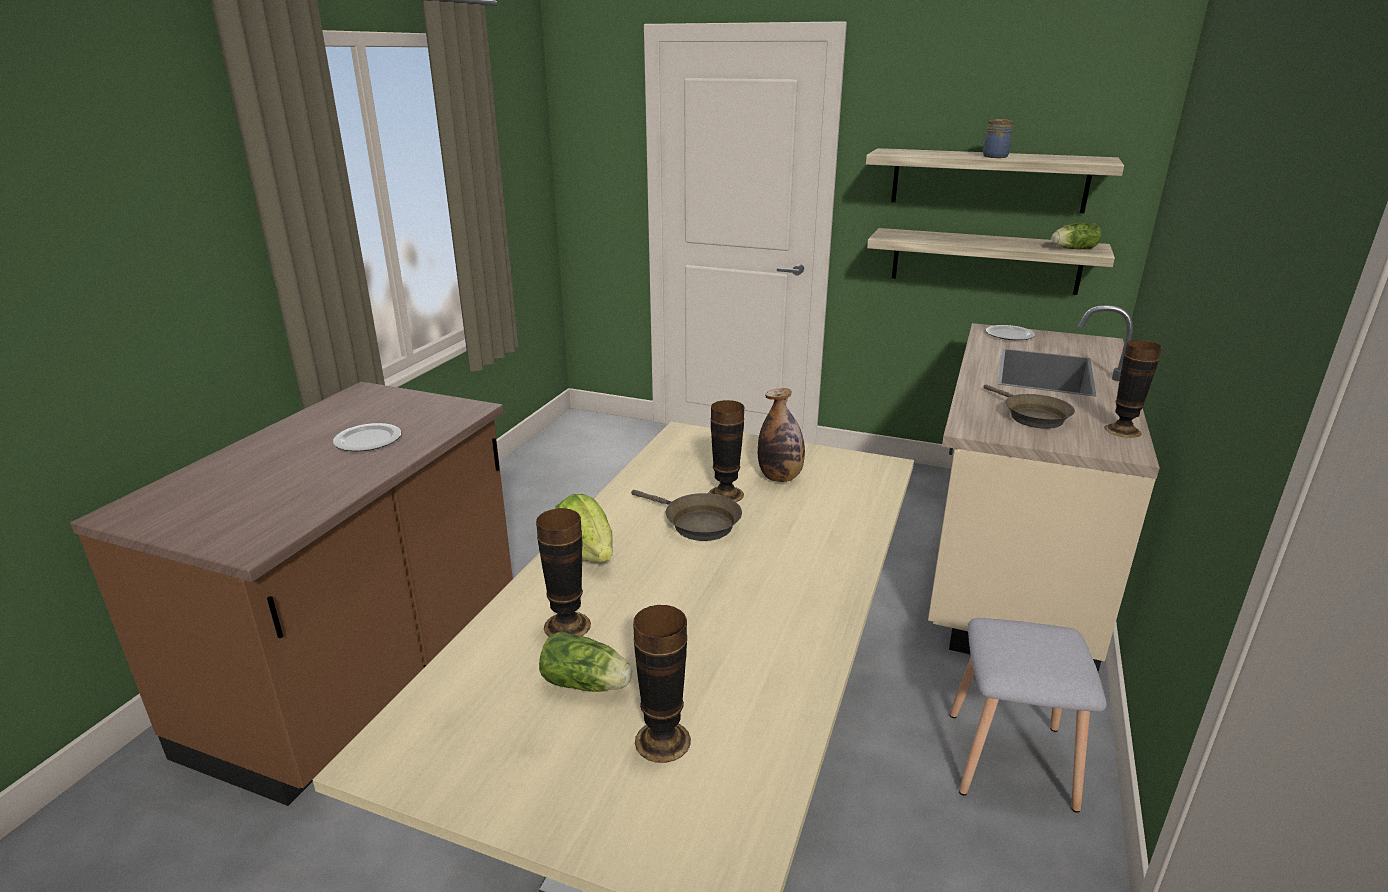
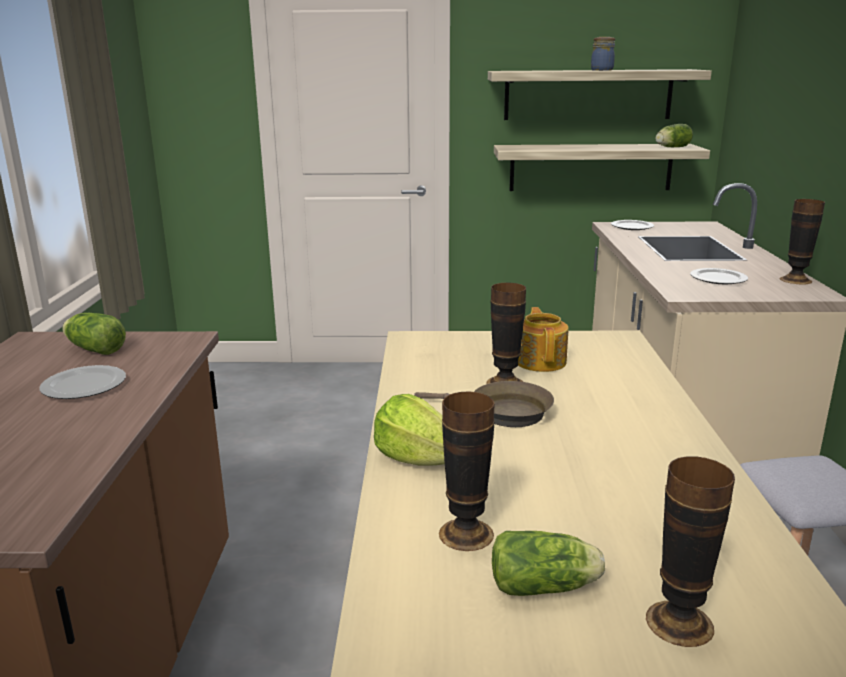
camera: 20 degrees left, 5 degrees down
(399, 407) = (94, 349): none -> lettuce
(780, 477) = (541, 361): bottle -> teapot
(1031, 416) = (718, 279): brown frying pan -> plate

